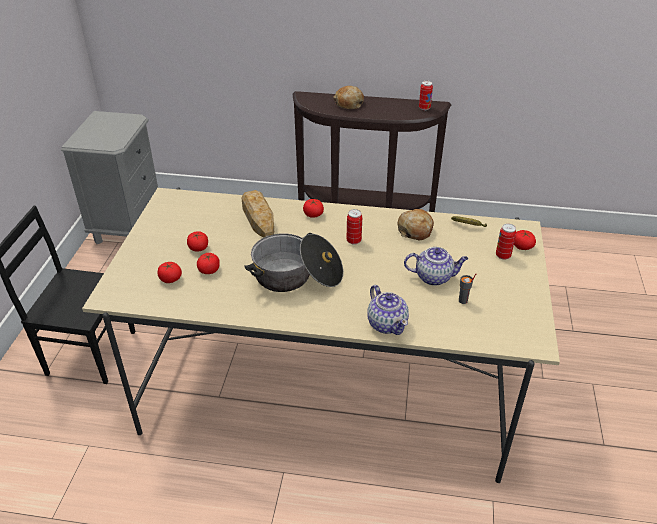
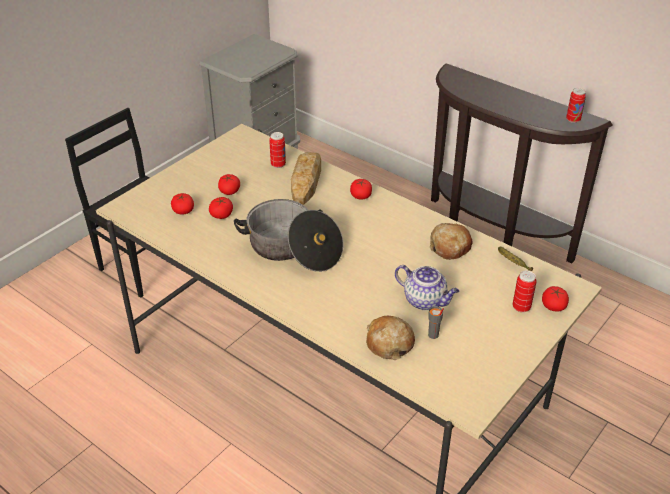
camera: 30 degrees right, 0 degrees up
(349, 103) = (491, 91): bread -> bread (389, 343)
(353, 241) = (377, 235): can -> can (278, 164)
(387, 324) = (337, 326): teapot -> none

